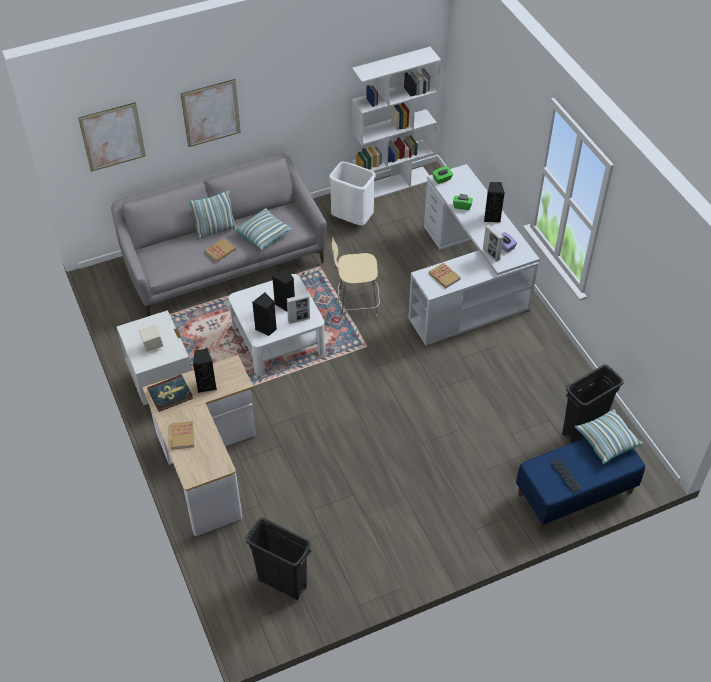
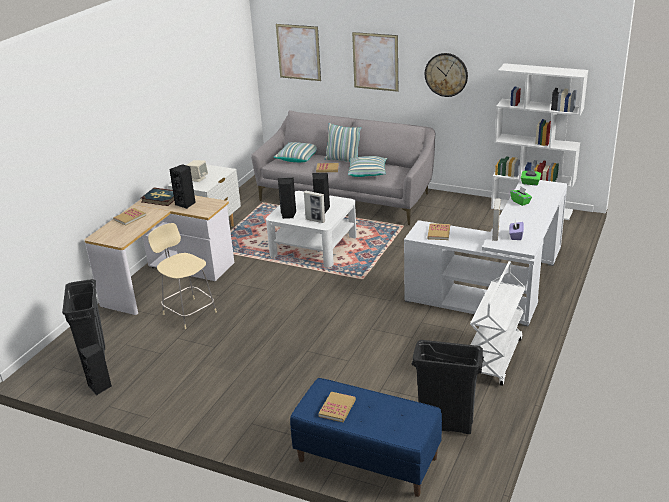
camera: 50 degrees right, 20 degrees down
(291, 97) = (446, 74): none -> wall clock
(352, 219) = (469, 213): white trash can -> none
(356, 304) = (395, 255): beige chair -> beige chair (188, 312)
(492, 217) = (535, 217): black speaker -> black speaker (100, 387)
(545, 354) = (496, 359): none -> white cart
(565, 475) = (337, 408): keyboard -> book
(606, 441) = (413, 411): pillow -> pillow (297, 158)

